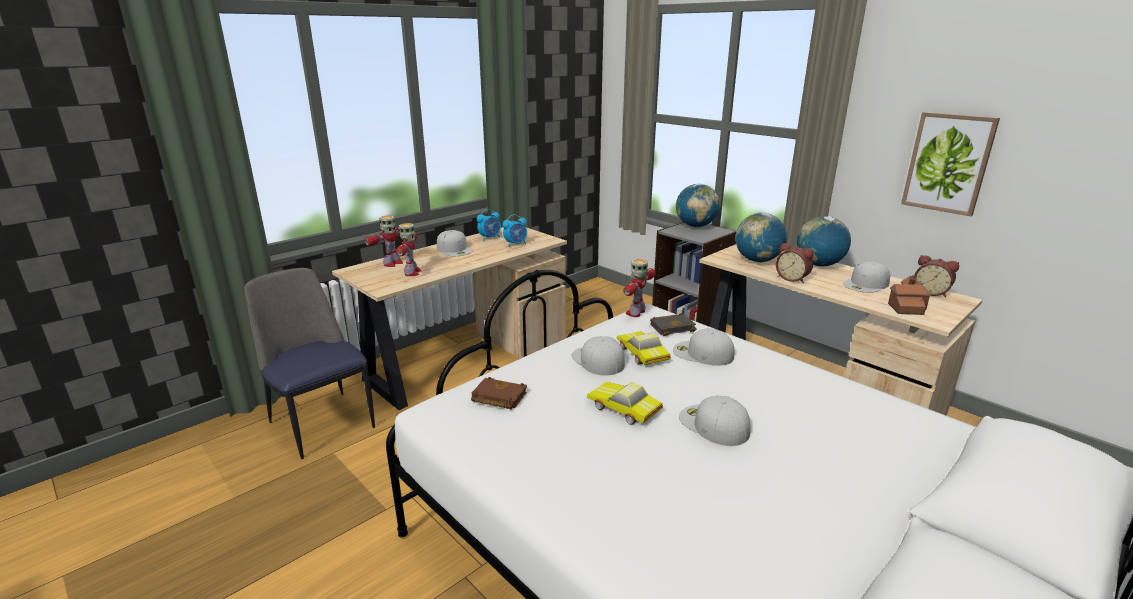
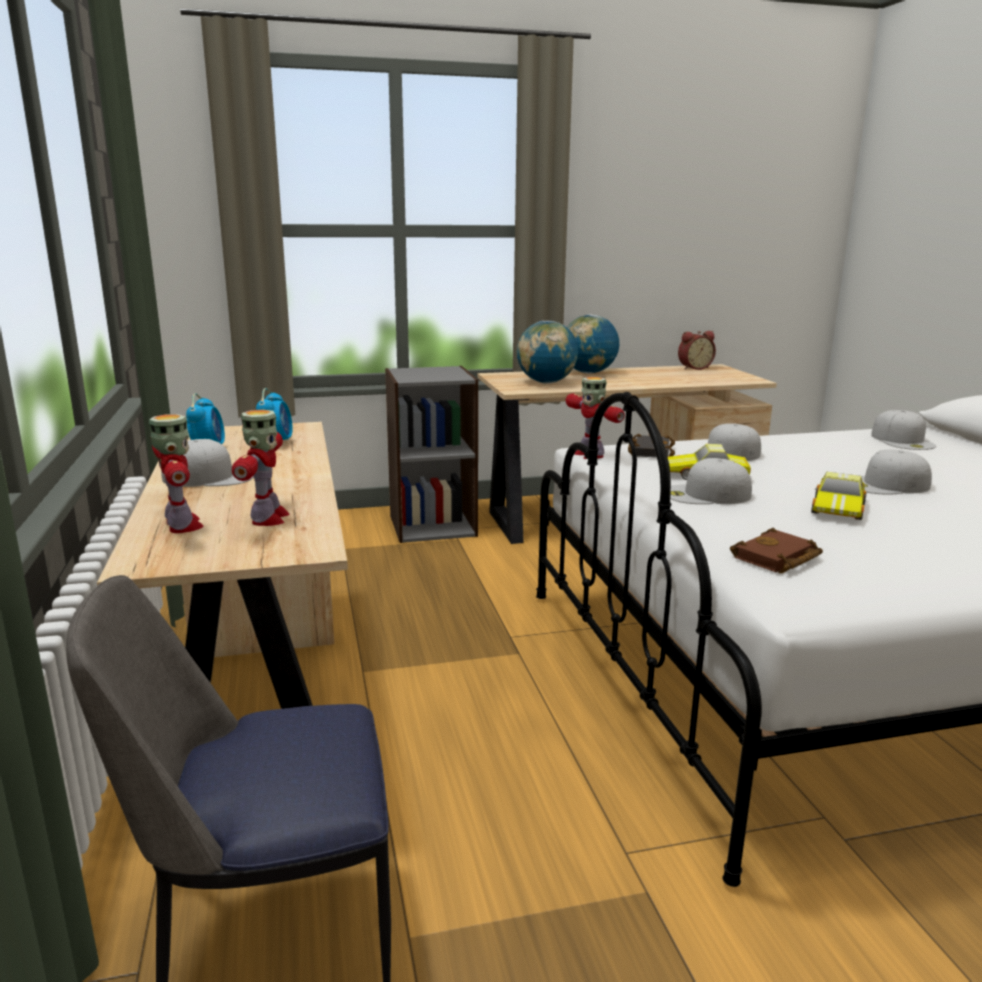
camera: 60 degrees left, 5 degrees down
(412, 273) = (268, 518): toy robot -> toy robot turned 60 degrees clockwise
(623, 409) = (840, 508): toy car -> toy car turned 45 degrees counterclockwise
(695, 226) = (414, 371): globe -> none
(792, 278) = (611, 385): alarm clock -> none
(866, 284) = (655, 374): white cap -> white cap (903, 440)
(906, 305) = (714, 378): toy house -> none
(948, 163) = (657, 243): picture -> none

